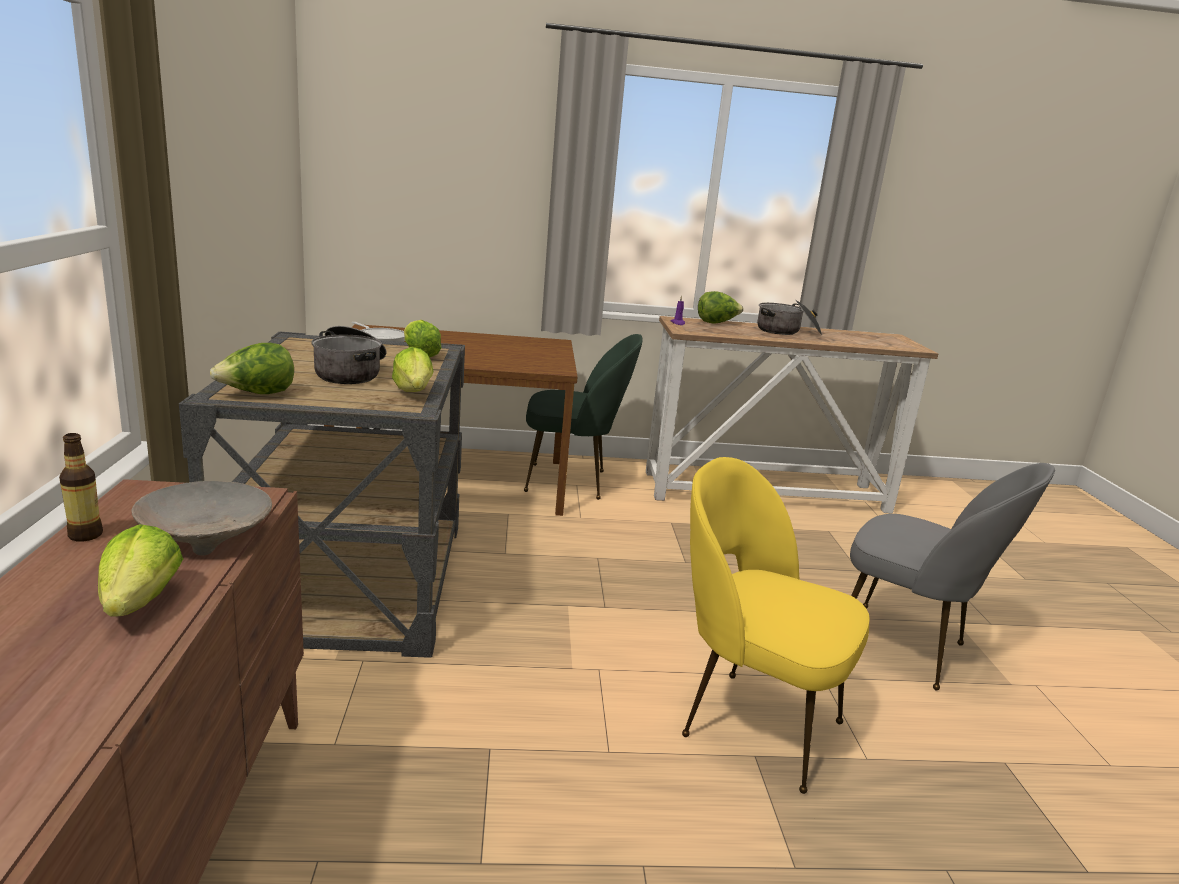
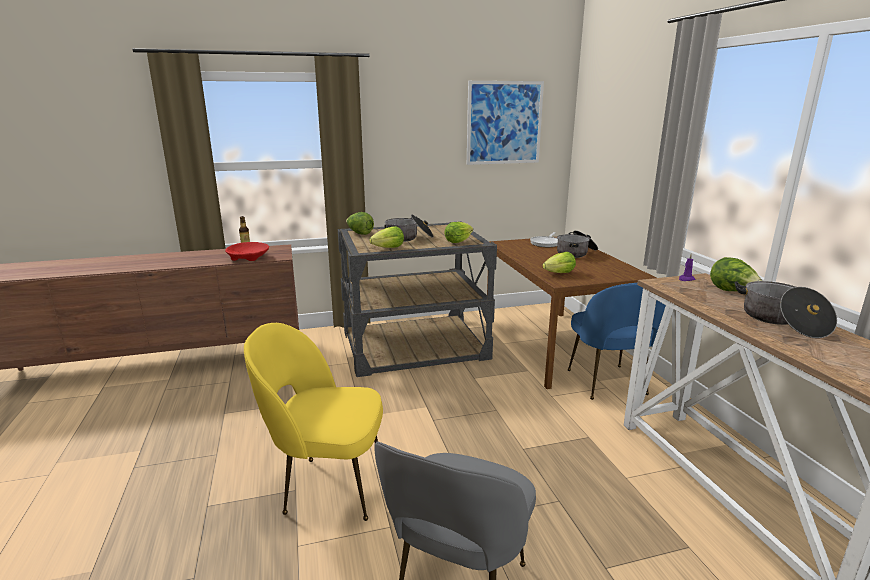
camera: 80 degrees right, 0 degrees up
(141, 602) = (203, 261): lettuce -> lettuce (559, 273)
(206, 534) = (249, 258): beige bowl -> red bowl
(262, 137) = (504, 123): none -> picture
(446, 339) = (576, 253): none -> cooking pot
(574, 482) = (609, 386): green chair -> blue chair
(749, 722) = (326, 487): yellow chair -> yellow chair turned 105 degrees counterclockwise

